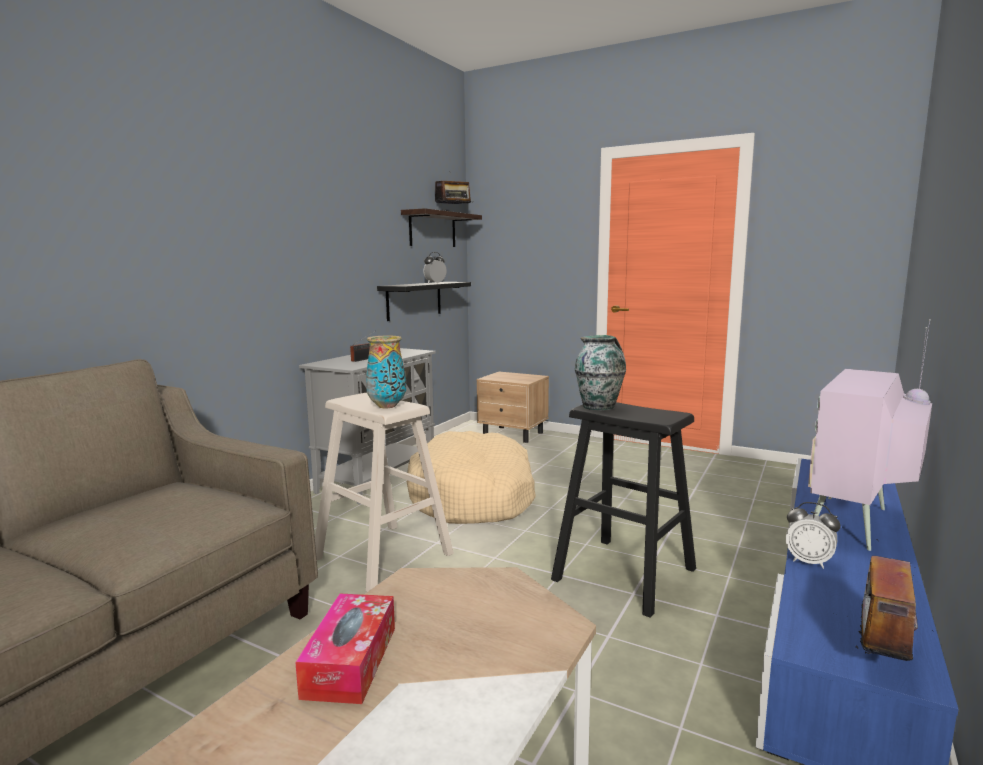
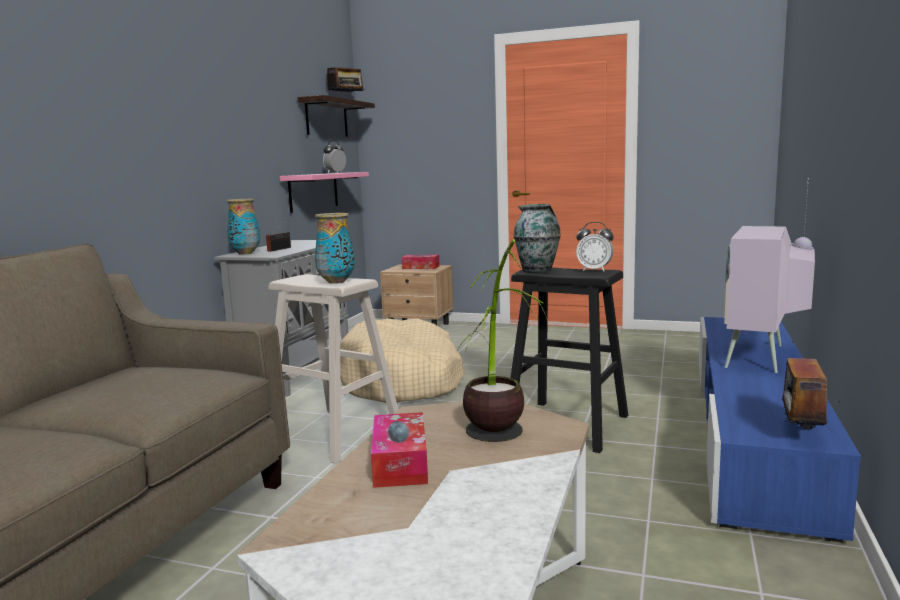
camera: 10 degrees left, 0 degrees up
(329, 362) = (245, 253): none -> vase
(414, 300) = (313, 191): black shelf -> pink shelf
(474, 647) = (498, 444): none -> potted plant
(517, 376) = (420, 267): none -> tissue box
(808, 561) = (731, 384): alarm clock -> alarm clock (594, 270)

